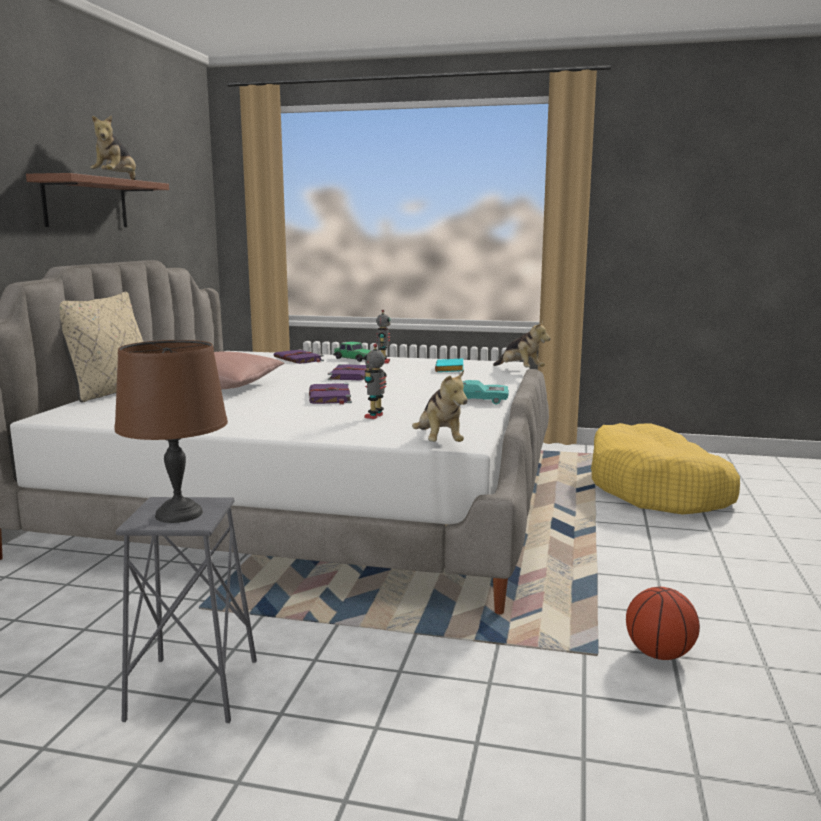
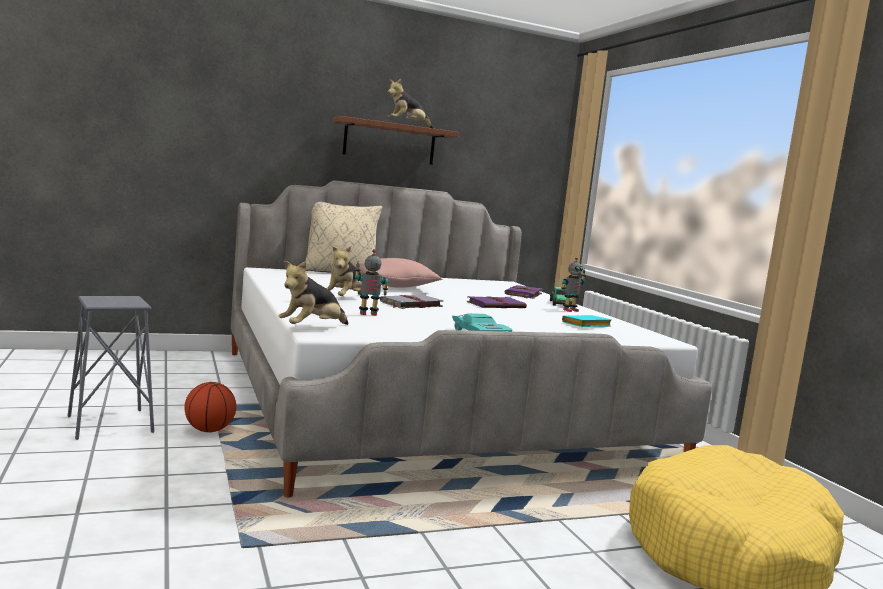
camera: 55 degrees right, 5 degrees down
(178, 513) = (111, 301): brown table lamp -> none
(330, 397) = (410, 304): purple book -> grey book
(520, 370) = (642, 344): plush toy -> plush toy (345, 299)
(659, 654) = (267, 579): basketball -> basketball (209, 430)

